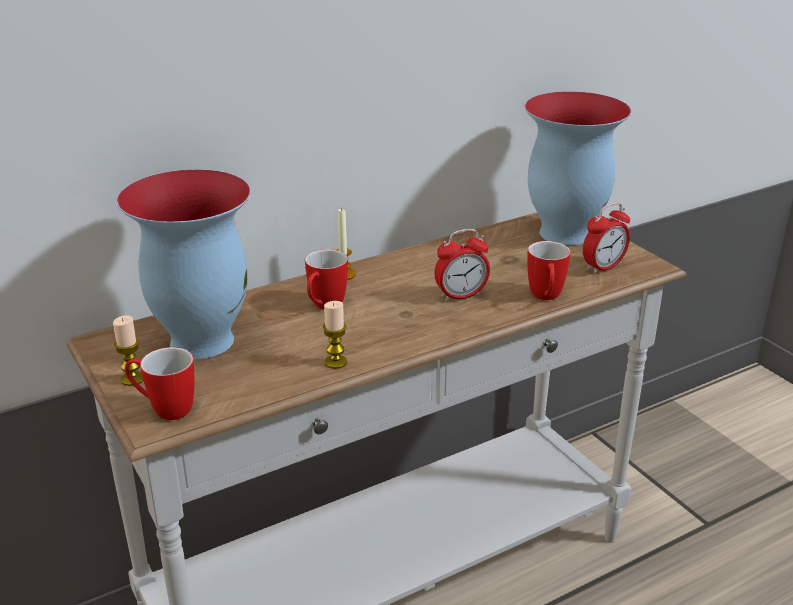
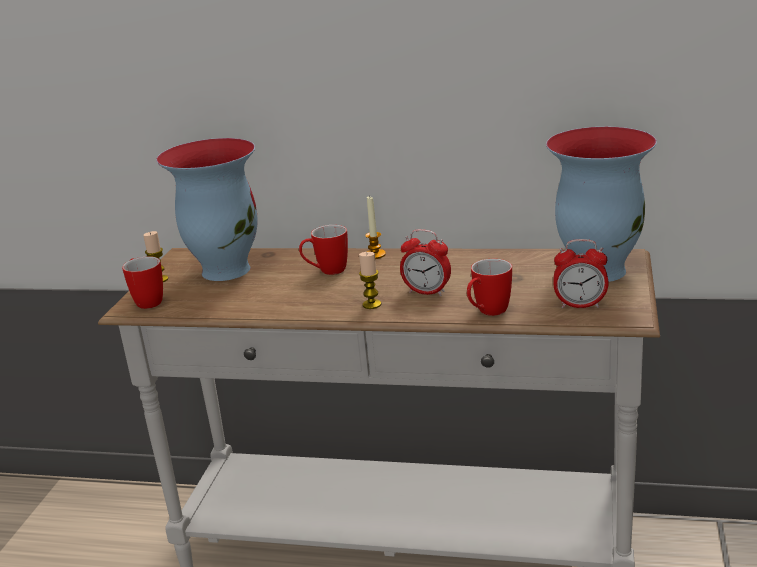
camera: 45 degrees right, 5 degrees down
(335, 362) = (273, 307): candle -> candle (372, 304)

